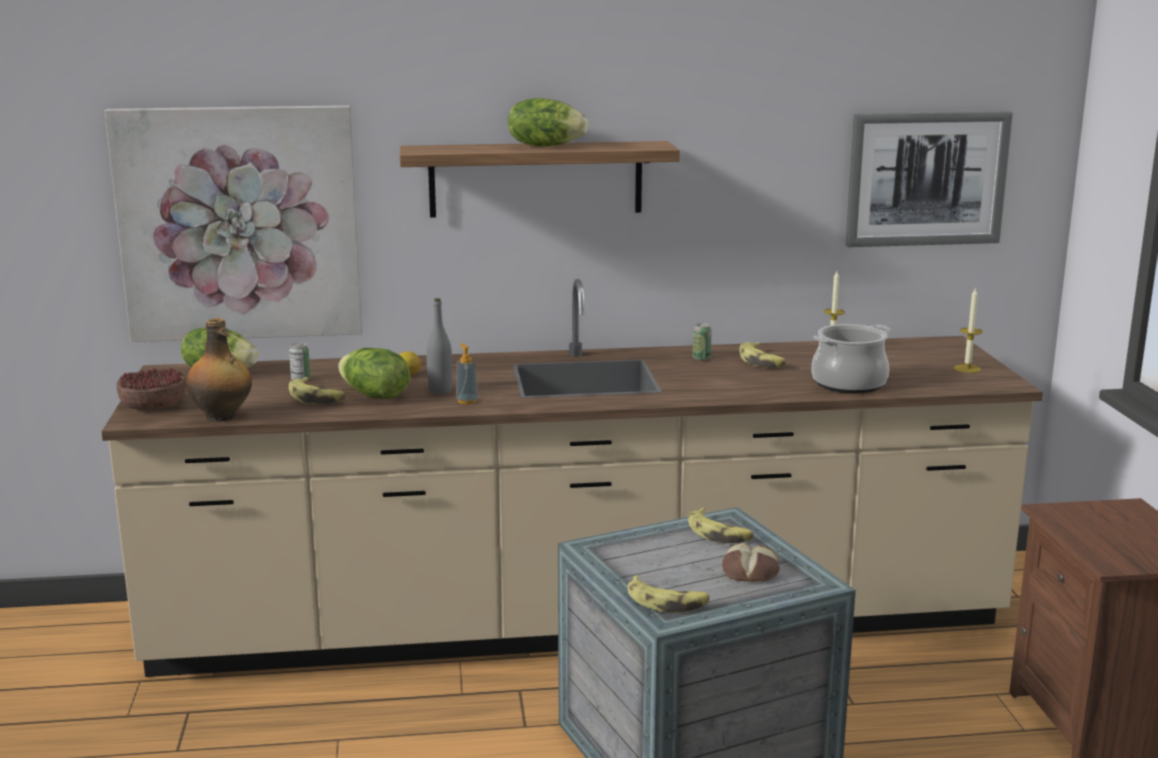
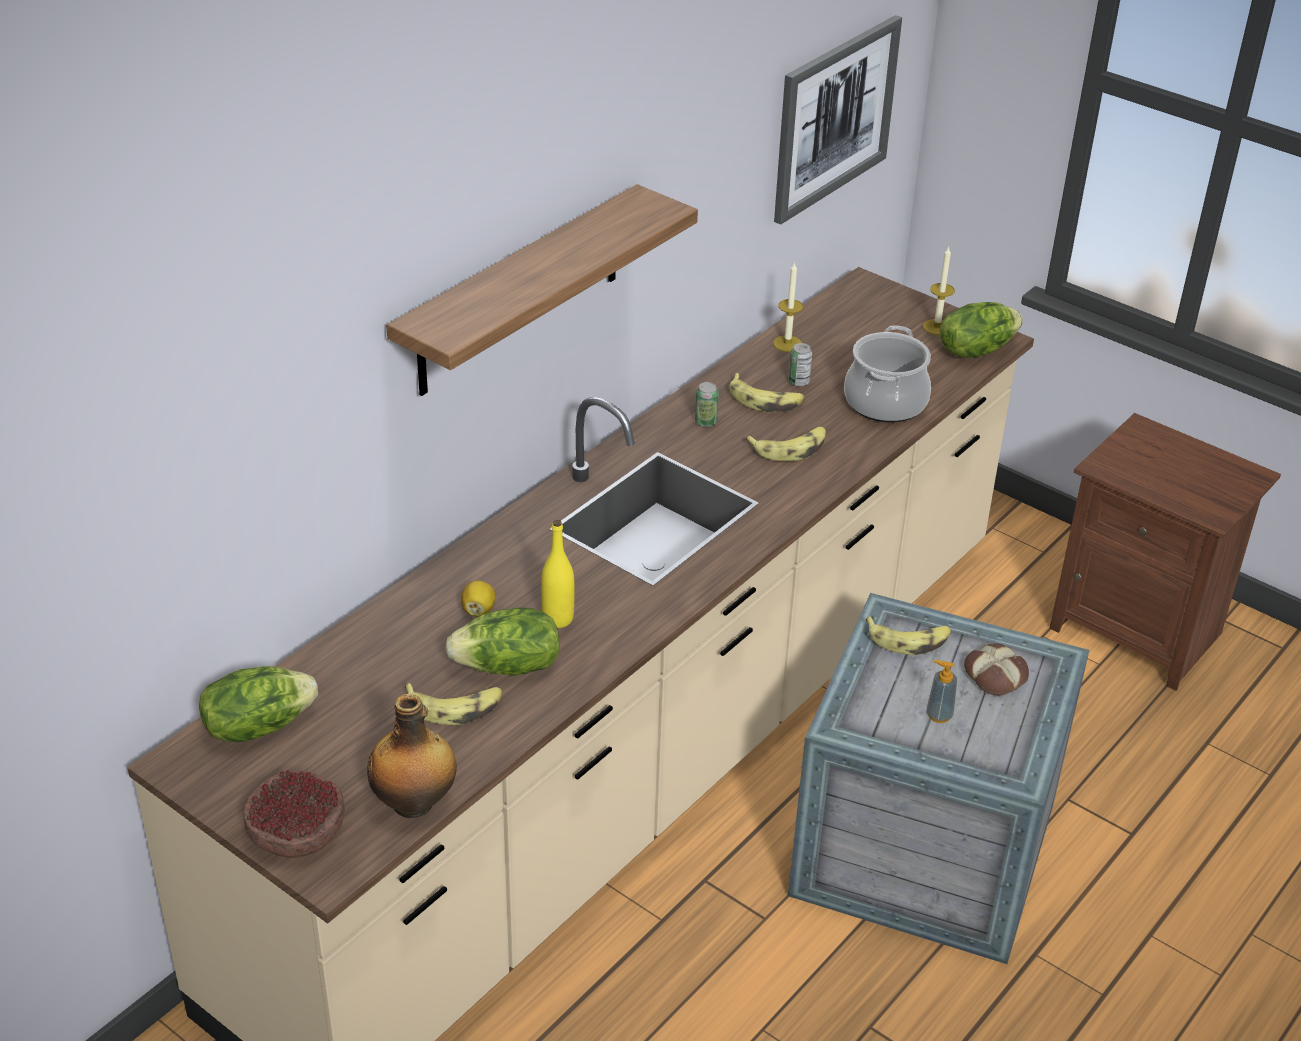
camera: 45 degrees left, 20 degrees up
(239, 224) = (215, 520): picture -> none
(300, 379) = (377, 684): can -> can (798, 382)
(440, 390) = (558, 619): grey bottle -> yellow bottle
(467, 401) = (614, 622): soap dispenser -> soap dispenser (939, 715)
(545, 146) = (553, 257): lettuce -> lettuce (976, 350)
(667, 602) = (993, 757): banana -> banana (790, 448)

